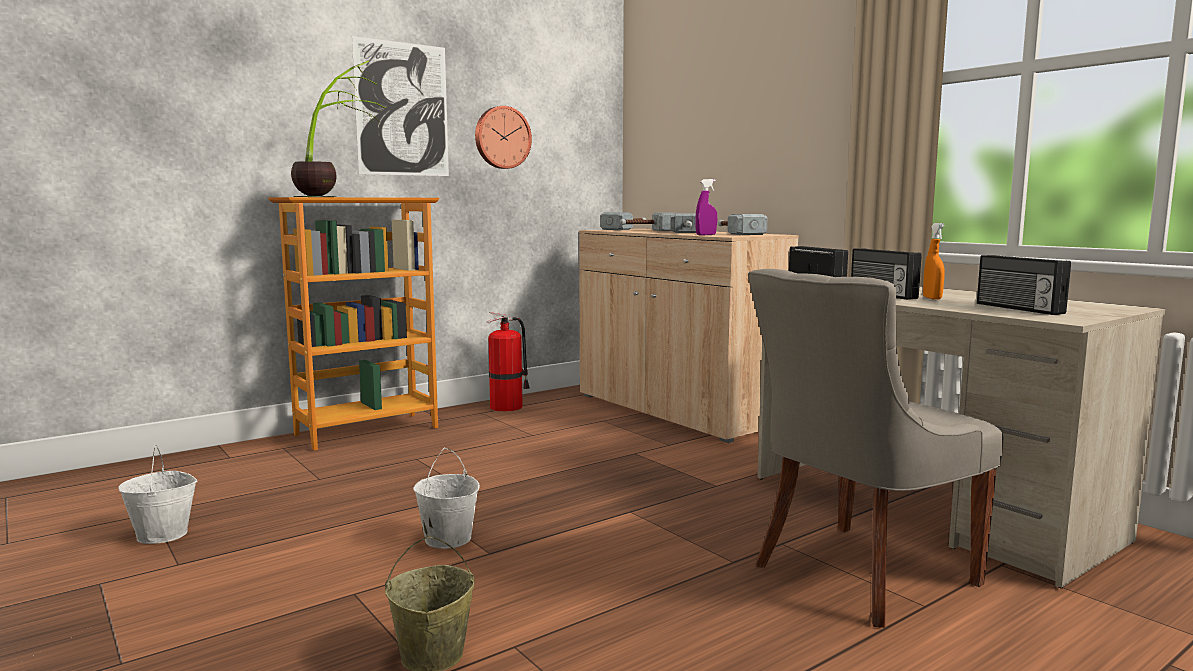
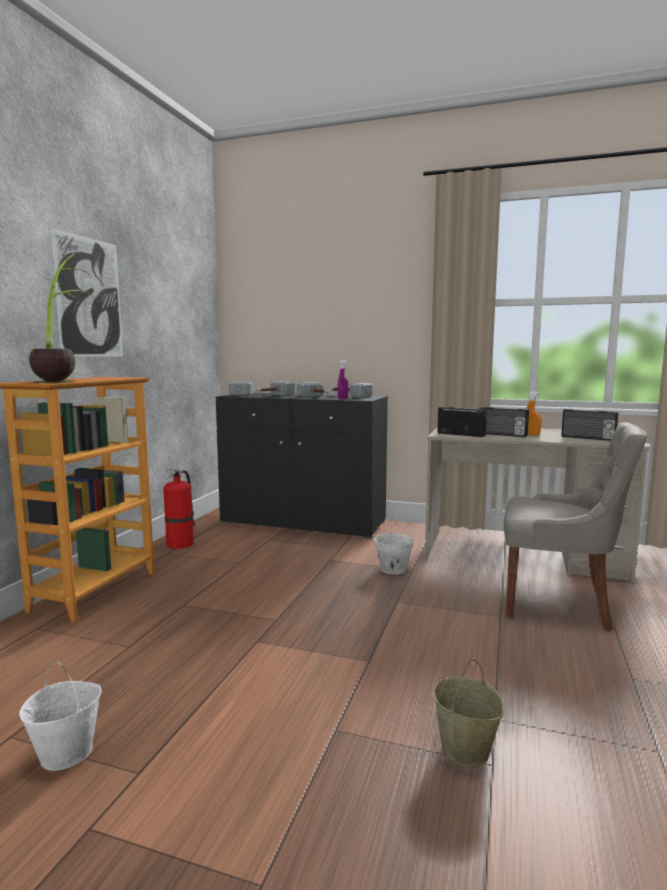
camera: 35 degrees left, 0 degrees up
(447, 539) = (322, 661): white bucket -> white bucket (392, 569)
(502, 137) = (154, 323): wall clock -> none
(676, 410) = (303, 522): beige cabinet -> black cabinet
(858, 574) = (559, 603): grey chair -> grey chair turned 90 degrees counterclockwise

